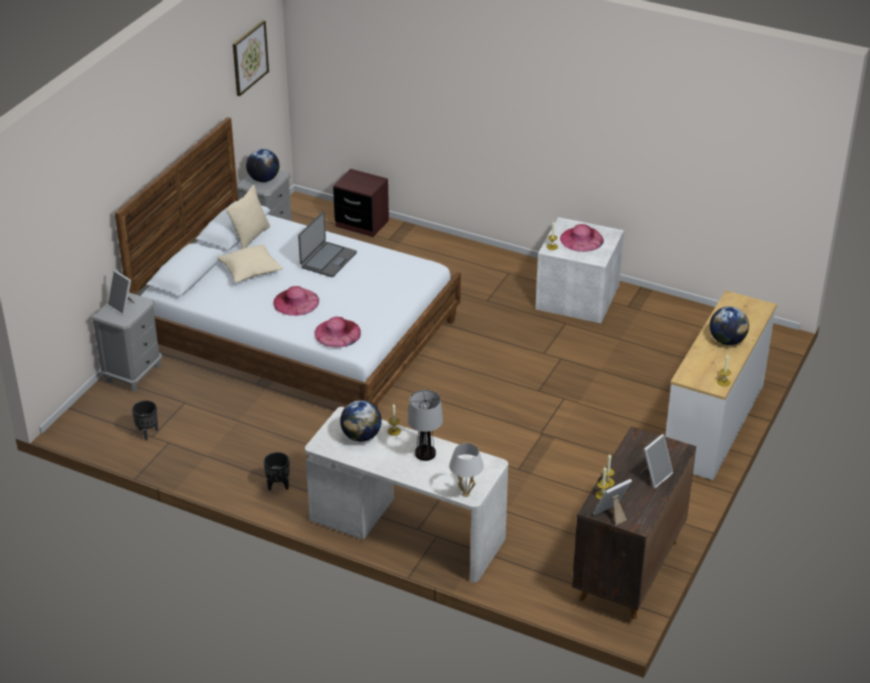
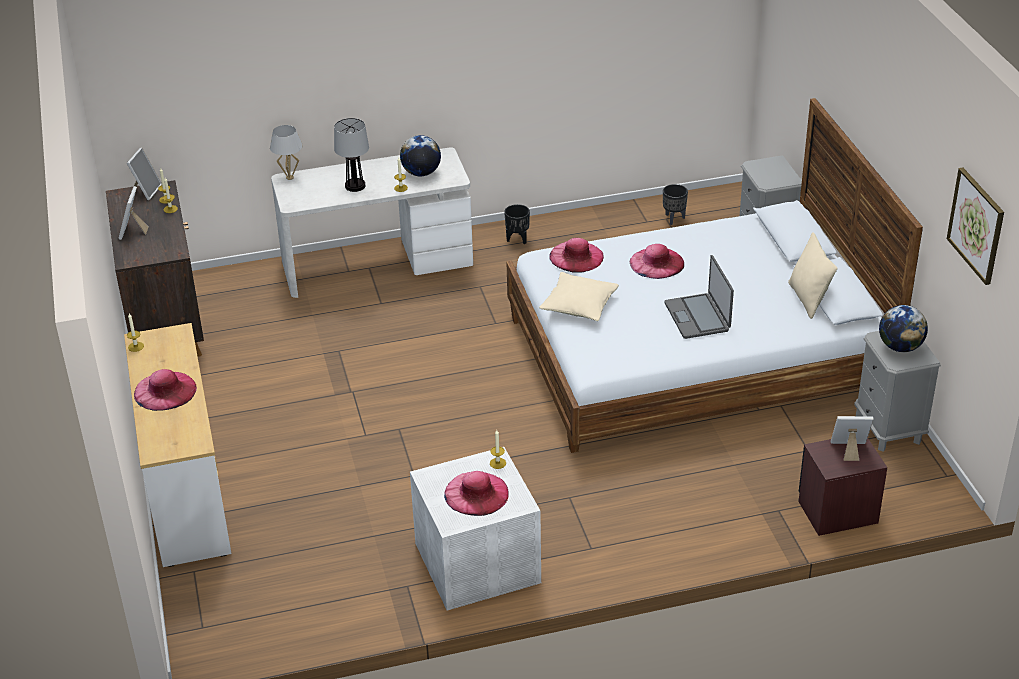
camera: 140 degrees right, 0 degrees up
(122, 306) = (775, 172): picture frame -> picture frame (849, 450)
(250, 270) = (747, 269): beige pillow -> beige pillow (579, 305)
(727, 341) = (165, 391): globe -> pink hat

